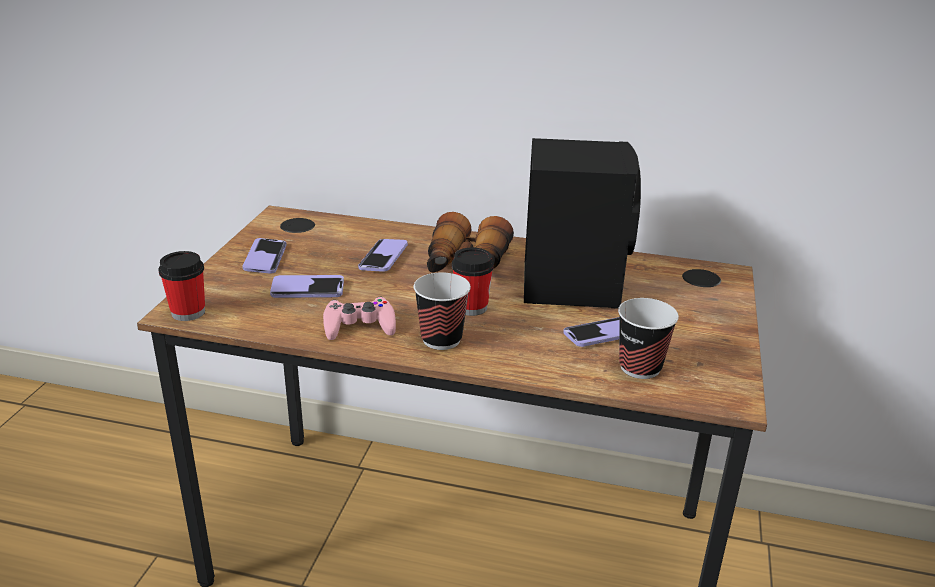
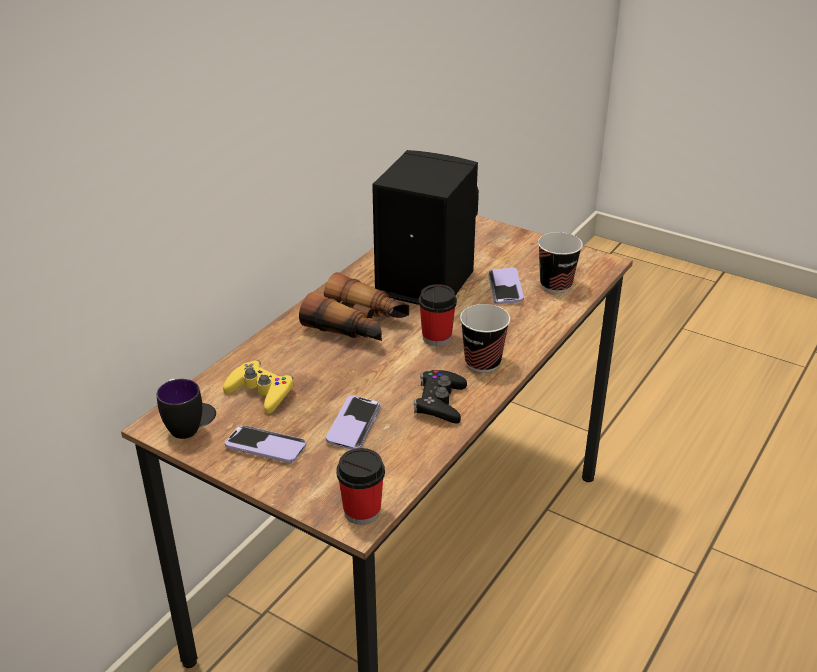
camera: 70 degrees left, 5 degrees up
(280, 222) = (182, 425): none -> mug
(337, 242) = (260, 392): none -> yellow game controller
(359, 325) = (440, 402): pink game controller -> black game controller
(383, 257) = (313, 368): phone -> none

